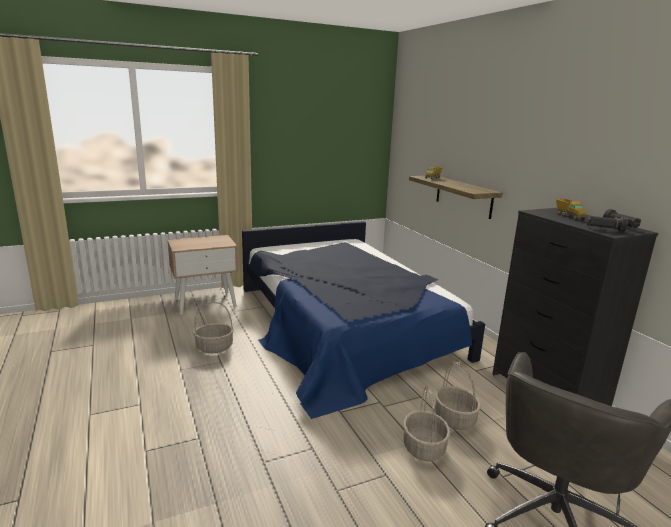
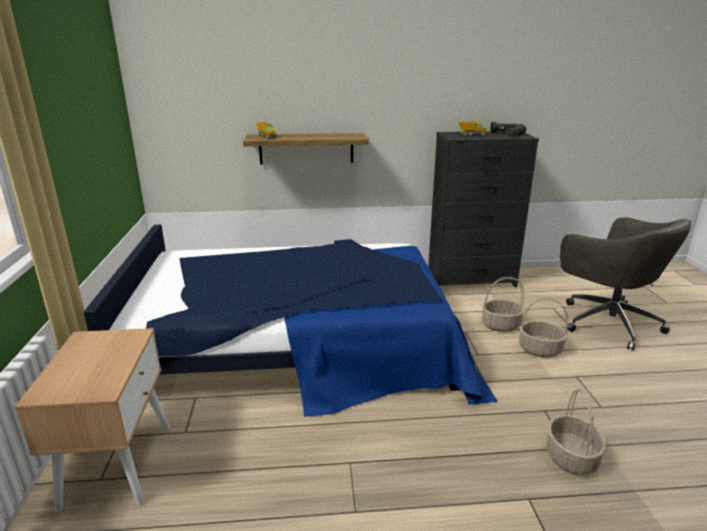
camera: 70 degrees left, 5 degrees up
(214, 348) = (303, 466): basket -> basket (572, 458)

